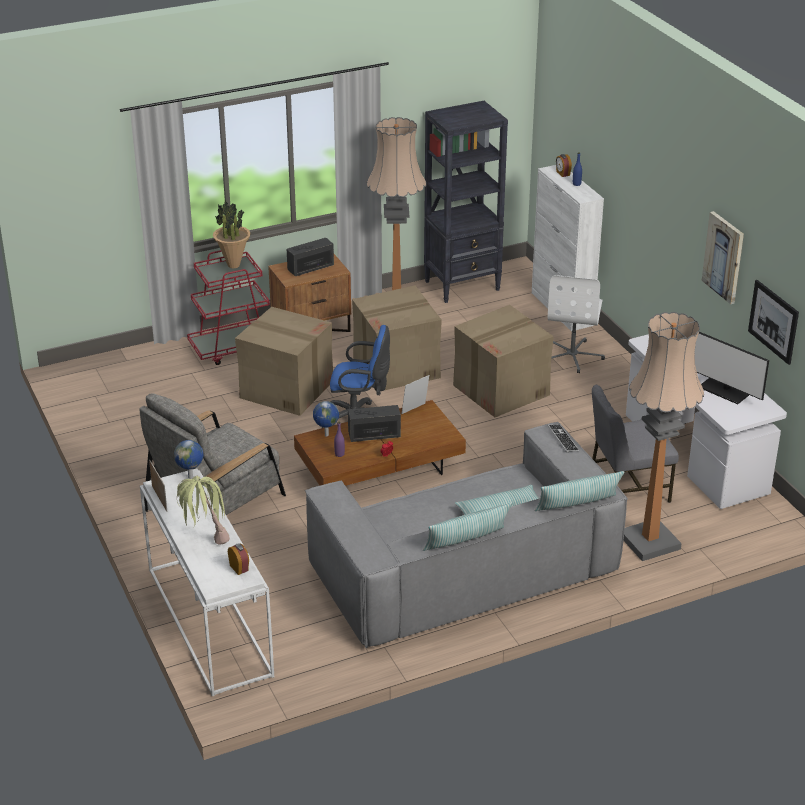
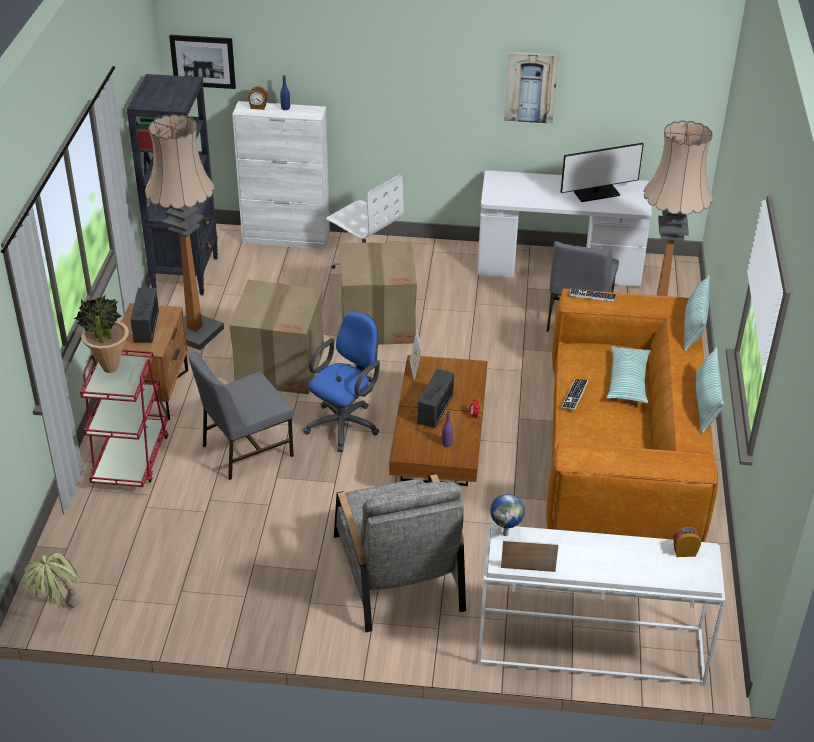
camera: 60 degrees left, 5 degrees up
(204, 540) = (623, 560): potted plant -> potted plant (59, 614)
(286, 389) = (245, 450): cardboard box -> grey chair
(326, 435) = (407, 440): globe -> none
(450, 490) = (574, 395): none -> keyboard
(463, 569) = (621, 450): grey sofa -> brown sofa
(773, 321) = (613, 113): picture -> picture (203, 61)

